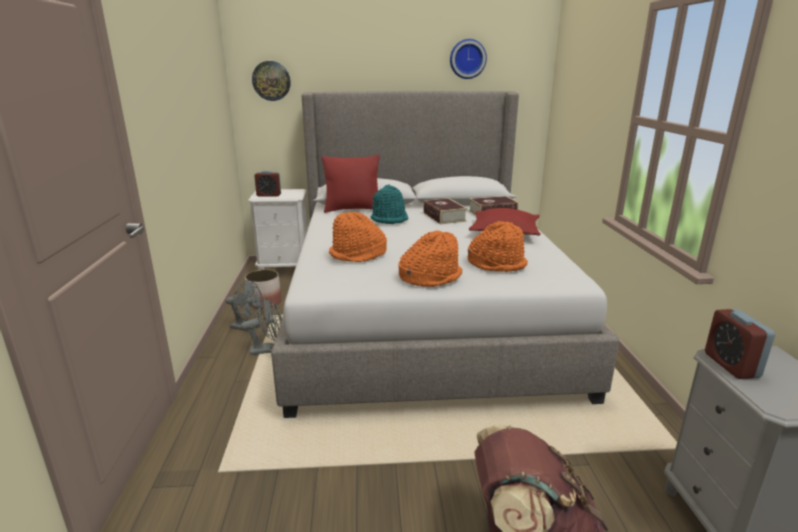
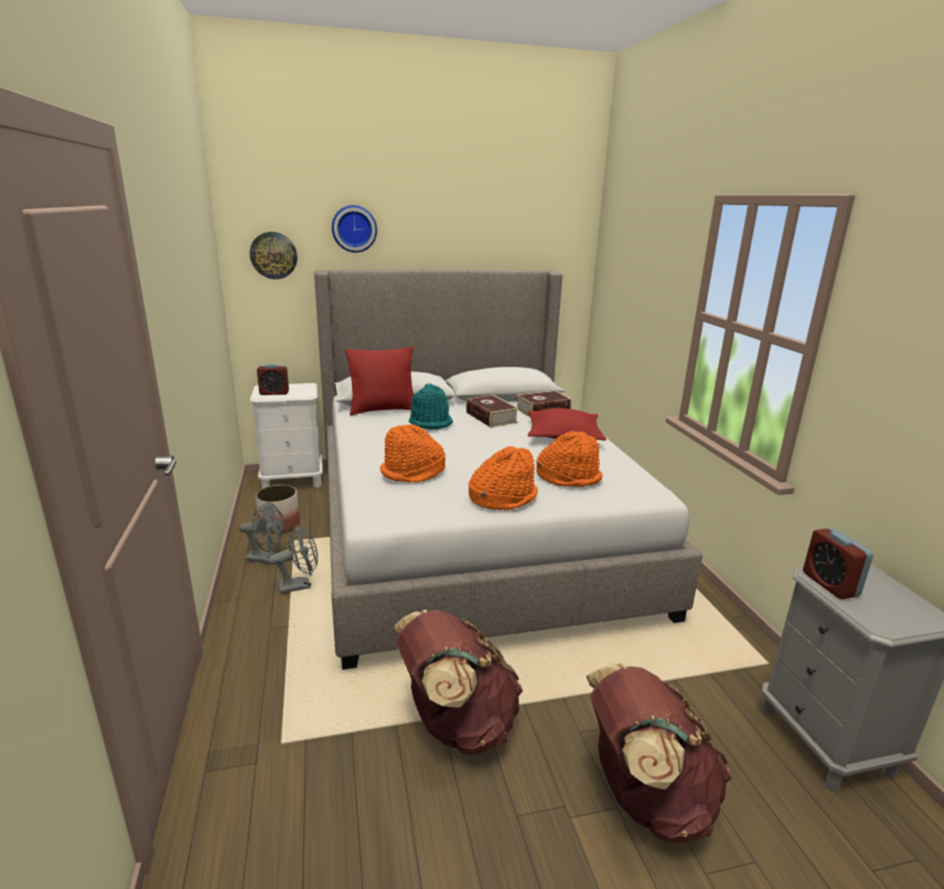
camera: 10 degrees left, 0 degrees up
(369, 472) = (456, 724): none -> brown backpack
(467, 59) = (503, 233): wall clock -> wall clock (354, 228)

